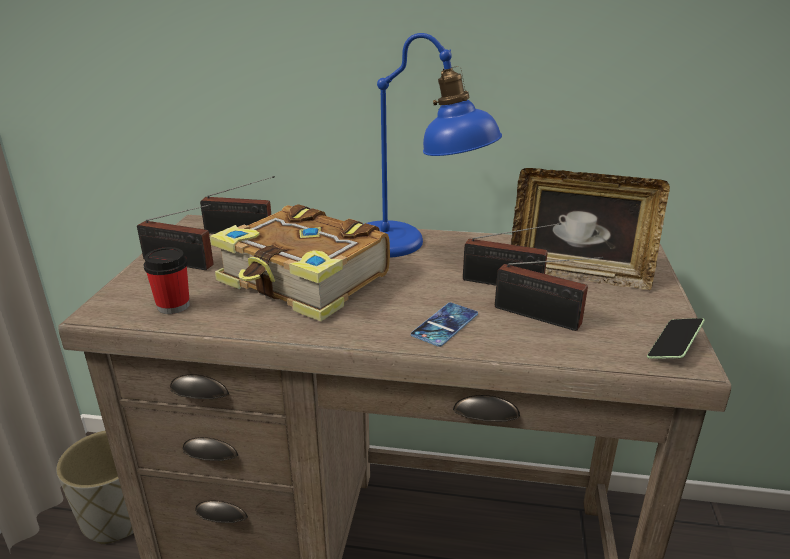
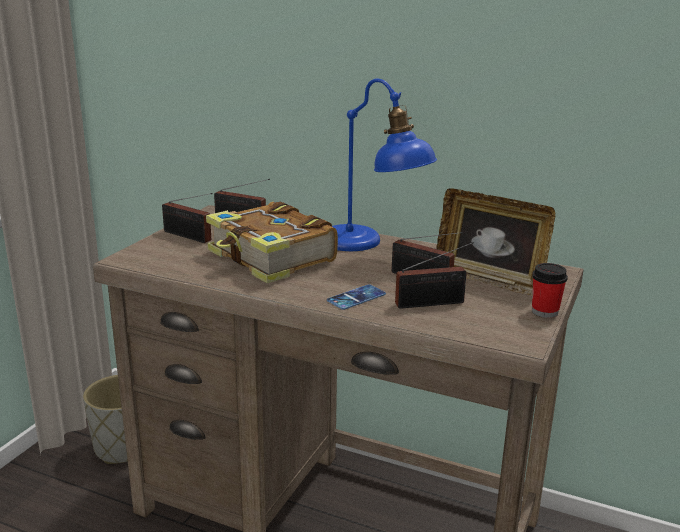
camera: 15 degrees right, 5 degrees down
(173, 306) = (172, 262): cup -> cup (545, 312)
(541, 318) = (433, 303): radio -> radio turned 60 degrees counterclockwise
(673, 347) = (522, 334): phone -> none

